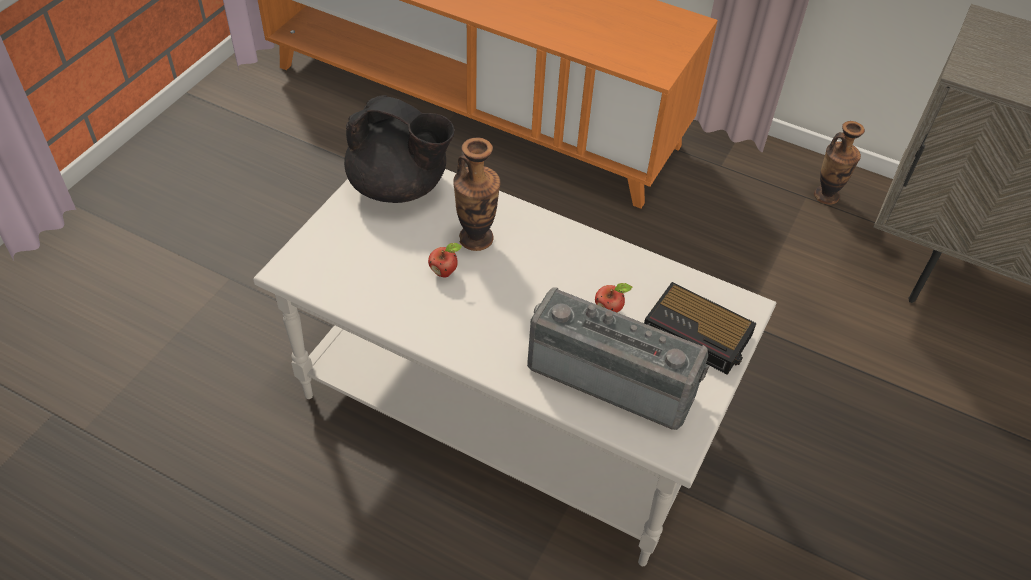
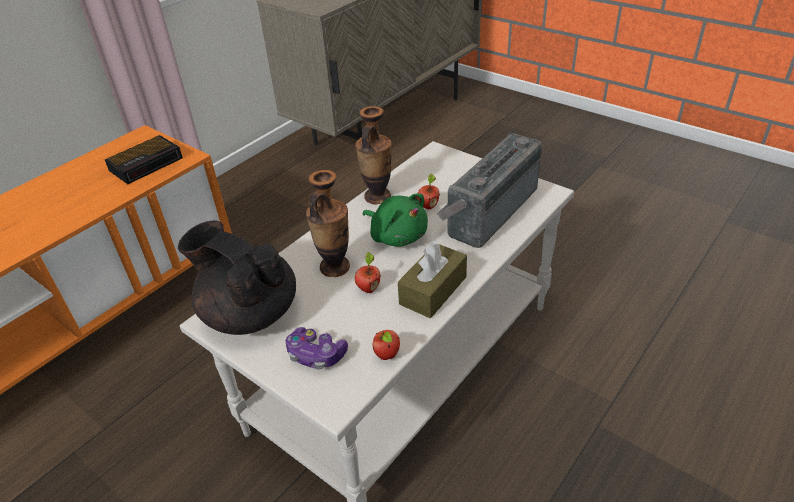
camera: 75 degrees left, 10 degrees down
(345, 246) = (316, 355): none -> game controller
(346, 301) = (388, 356): none -> apple
(399, 186) = (249, 313): black teapot -> black teapot turned 90 degrees counterclockwise
(447, 329) = (433, 290): none -> brown tissue box
(542, 286) = (397, 235): none -> green plush toy
(699, 334) = (456, 171): alarm clock -> alarm clock (147, 163)
(826, 196) = (265, 177): vase -> vase (377, 197)

